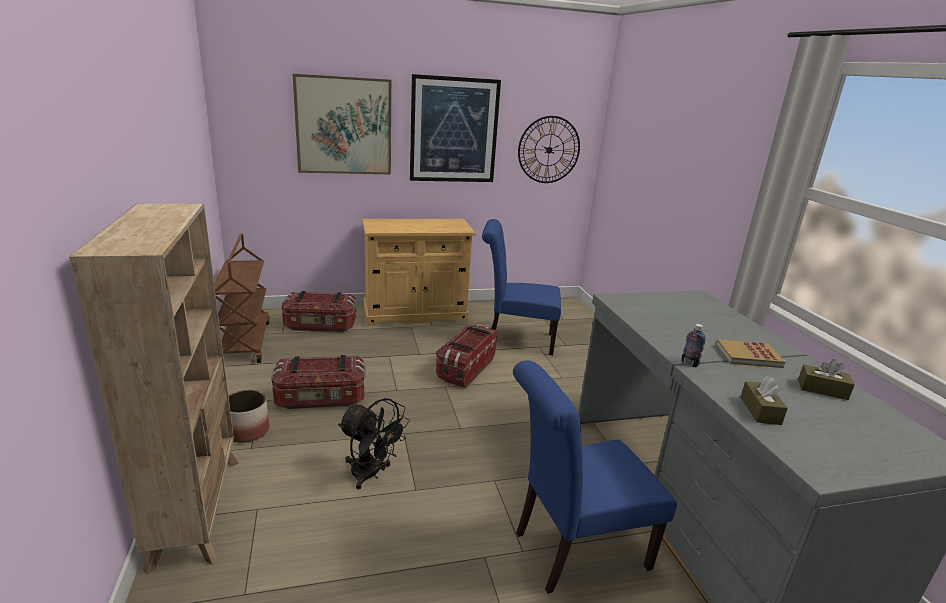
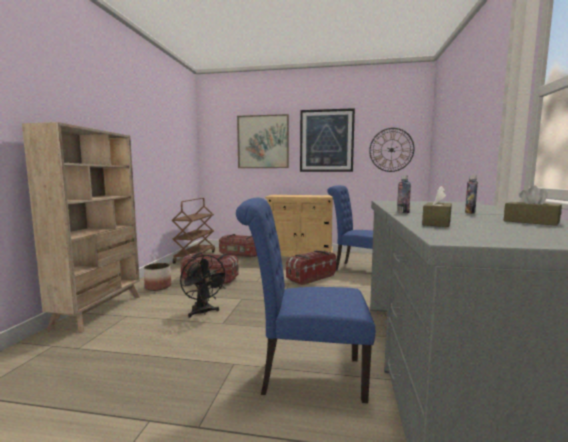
camera: 25 degrees right, 15 degrees down
(748, 356) = (470, 213): book -> bottle

